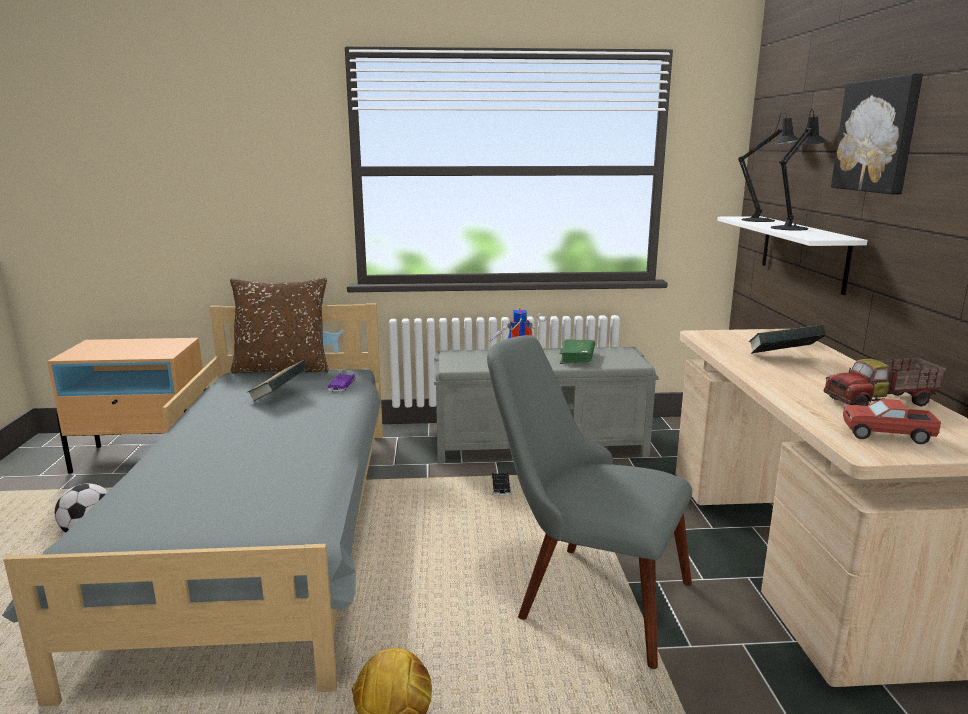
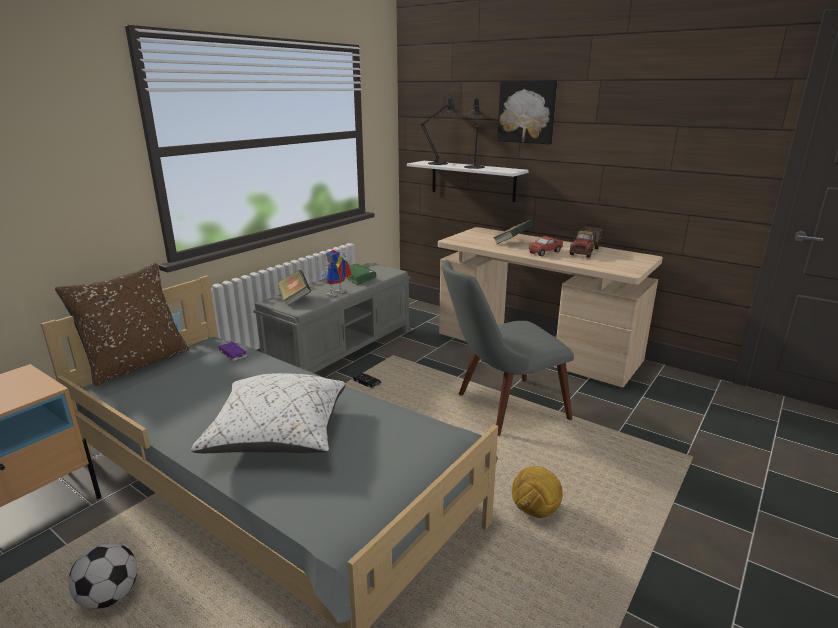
camera: 50 degrees left, 5 degrees up
(220, 457) = (278, 435): none -> white pillow
(279, 396) = (201, 381): book -> book (295, 299)
(887, 435) = (618, 264): toy truck -> toy truck (545, 252)

